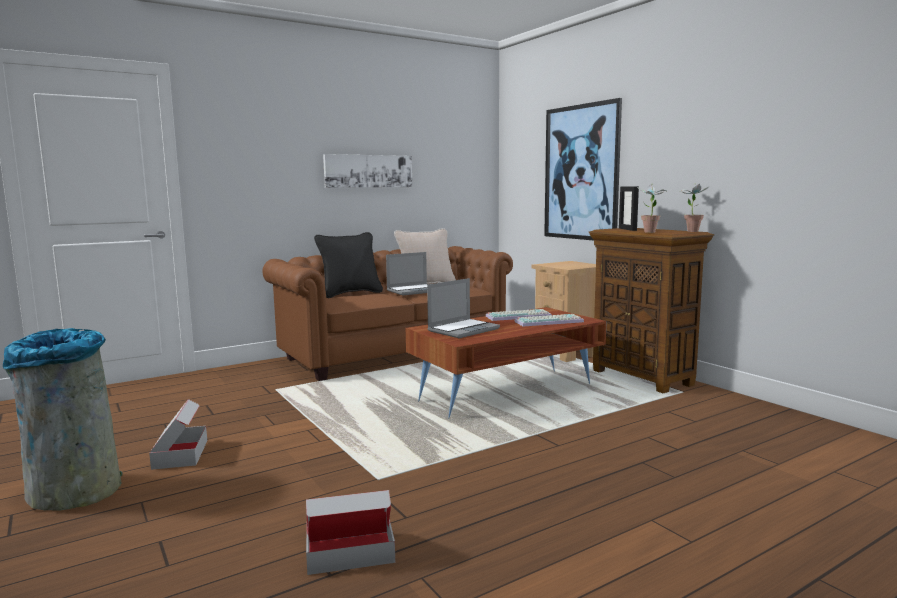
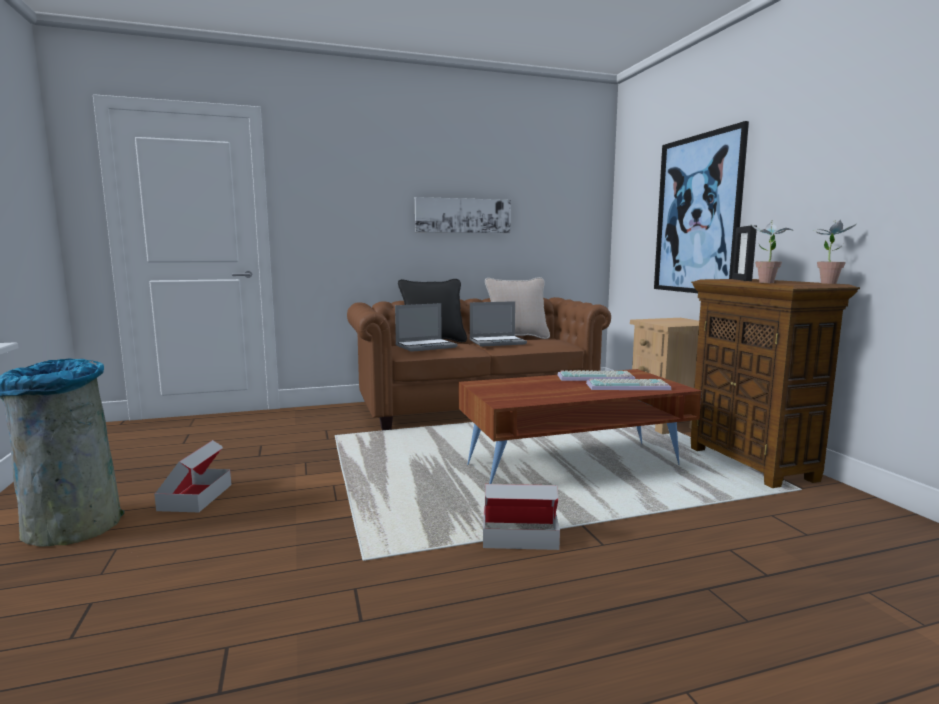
camera: 15 degrees right, 0 degrees up
(350, 552) = (265, 661): cardboard box -> cardboard box (520, 536)
(463, 329) = (519, 389): laptop -> laptop (426, 346)

